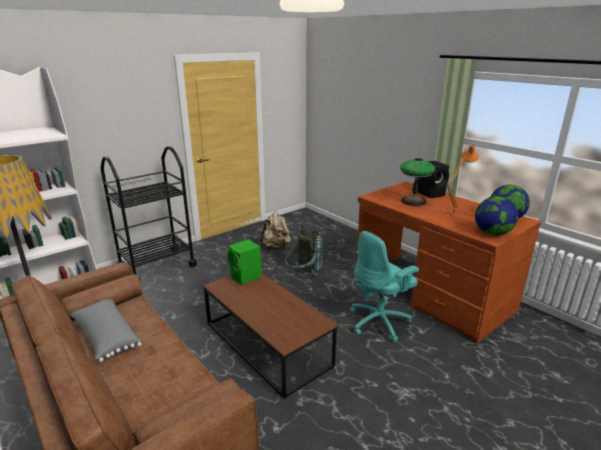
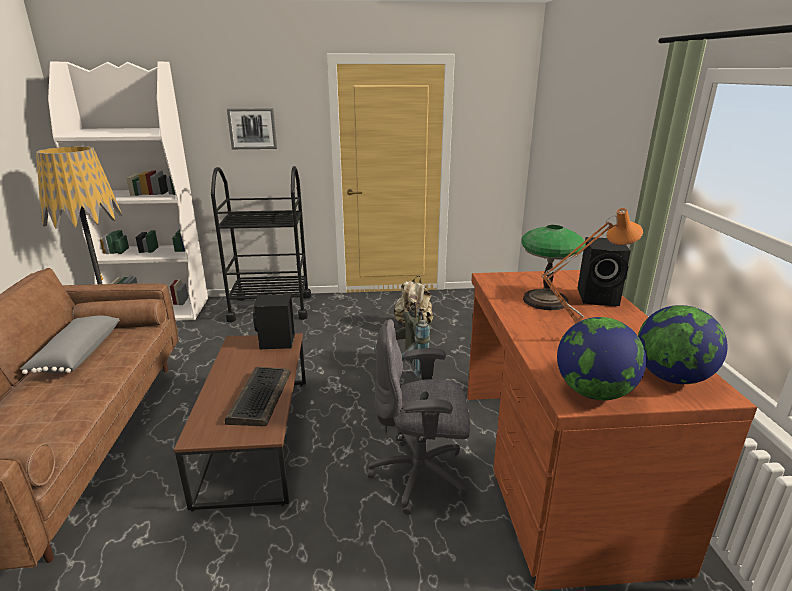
camera: 35 degrees right, 0 degrees up
(119, 119) = (252, 128): none -> picture
(246, 277) = (276, 343): green speaker -> black speaker
(287, 309) = (259, 396): none -> keyboard
(380, 322) = (421, 475): turquoise office chair -> grey office chair

